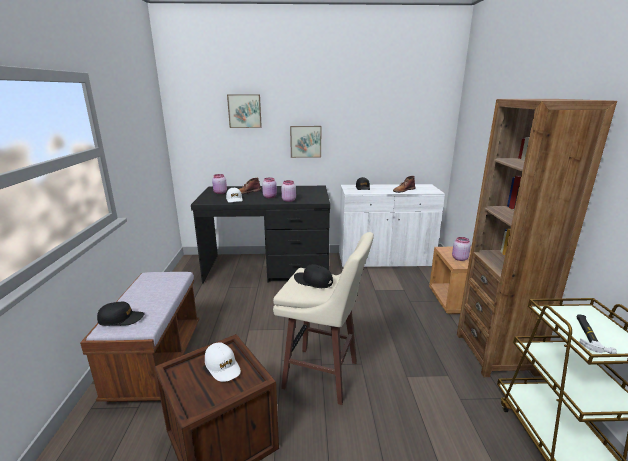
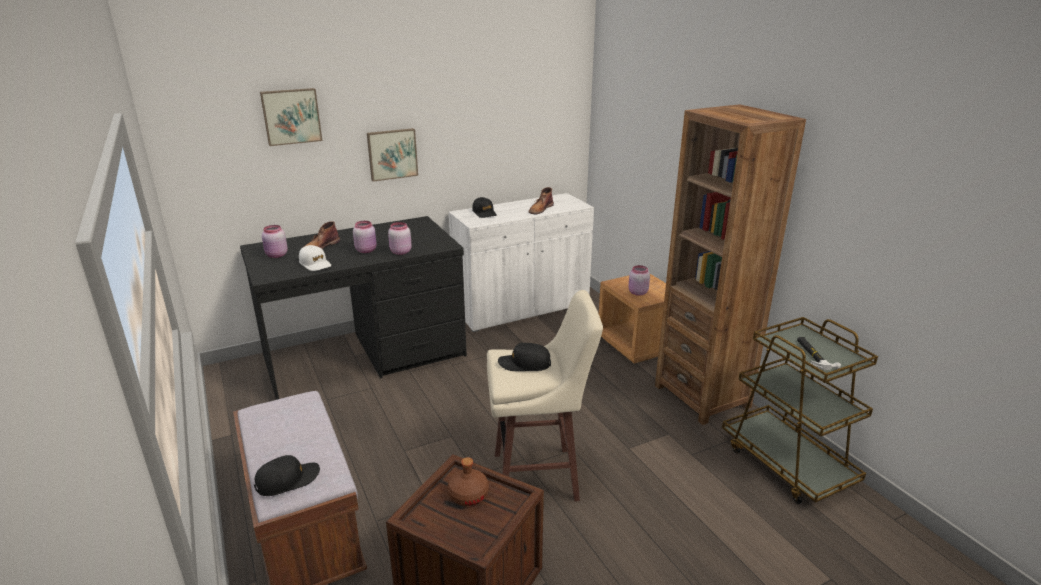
camera: 25 degrees left, 5 degrees up
(222, 366) = (468, 495): white cap -> brown bottle

